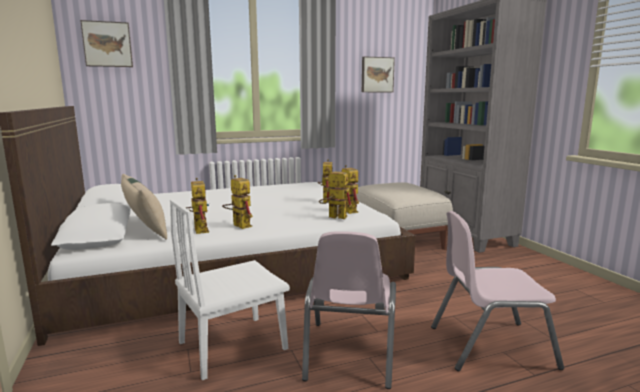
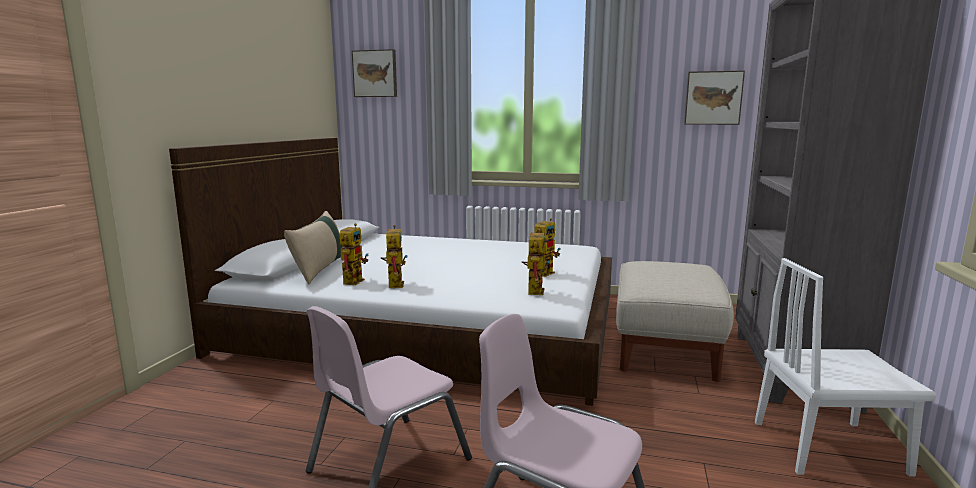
camera: 35 degrees right, 0 degrees up
(233, 345) = (308, 411): white chair -> white chair (828, 447)
(333, 217) = (500, 295): toy robot -> none

